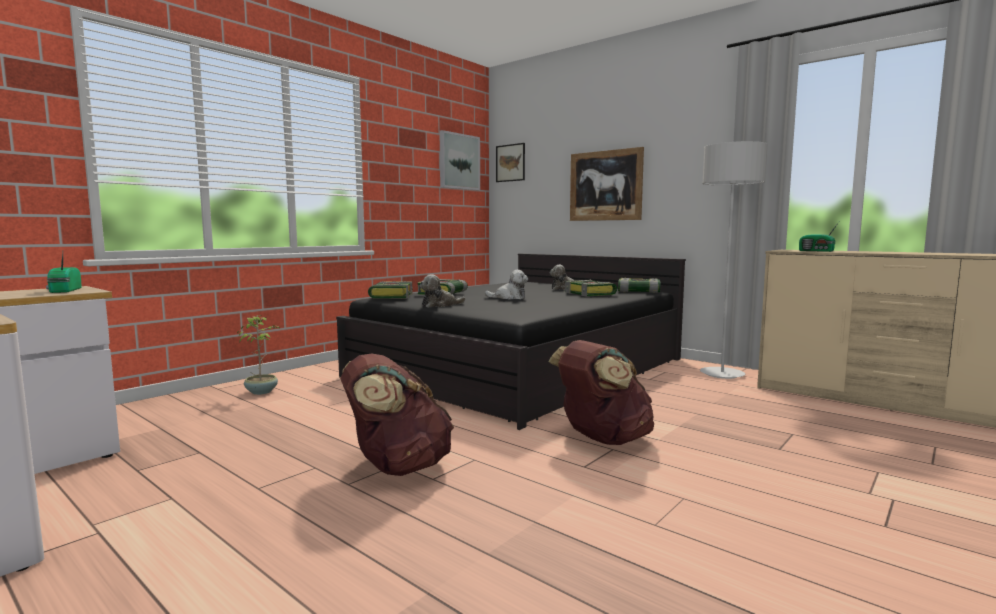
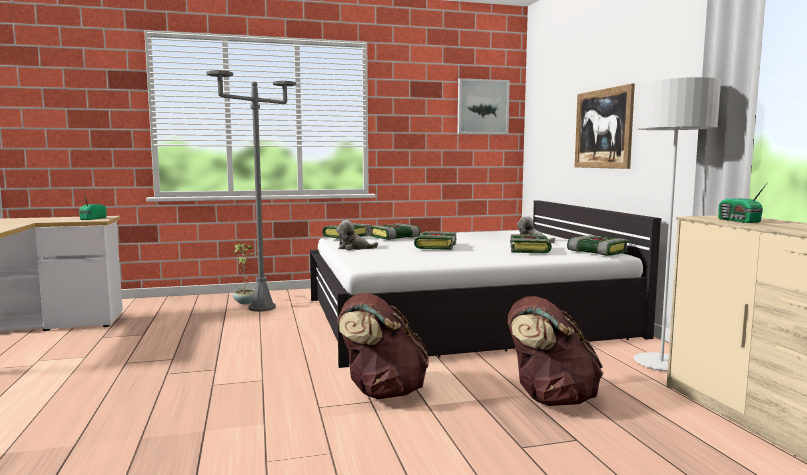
camera: 35 degrees right, 0 degrees up
(297, 394) = (262, 308): none -> grey floor lamp
(397, 467) = (211, 371): brown backpack -> brown backpack (549, 398)
(509, 298) = (435, 247): plush toy -> book
(510, 163) = (537, 104): picture -> none
(521, 367) = (463, 317): black bed -> white bed

